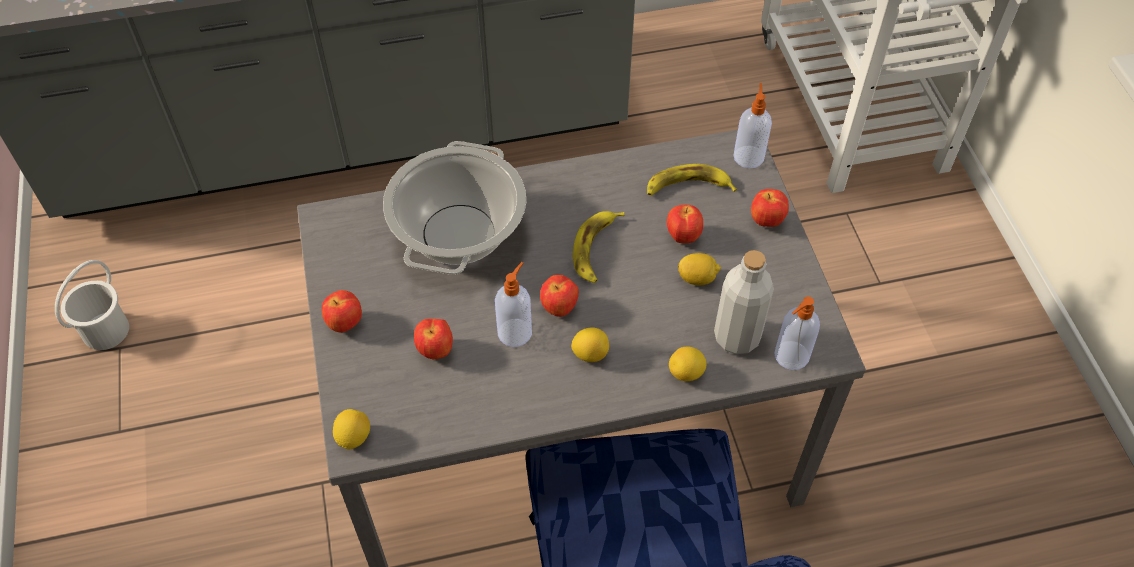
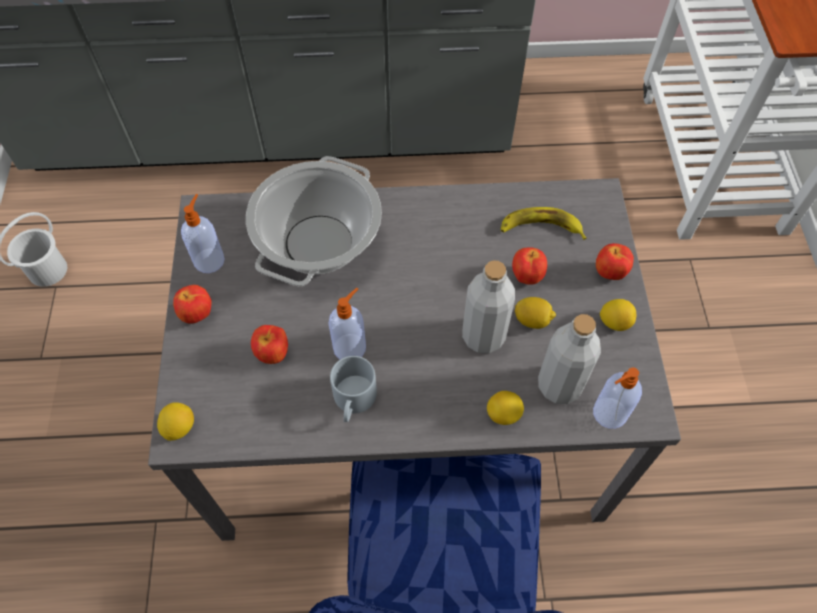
camera: 10 degrees right, 5 degrees up
(531, 383) = (354, 401): none -> grey mug
(559, 308) = (396, 330): apple -> none
(590, 354) = (415, 380): lemon -> lemon (614, 322)
(596, 249) = (442, 277): banana -> none
(650, 301) = (483, 336): none -> grey bottle
(748, 156) = (604, 206): soap dispenser -> soap dispenser (209, 259)

